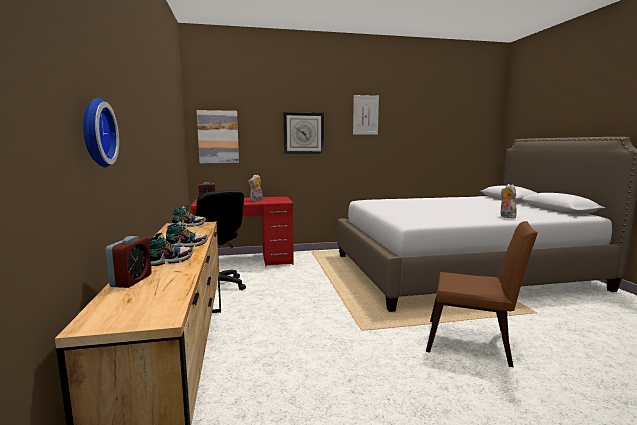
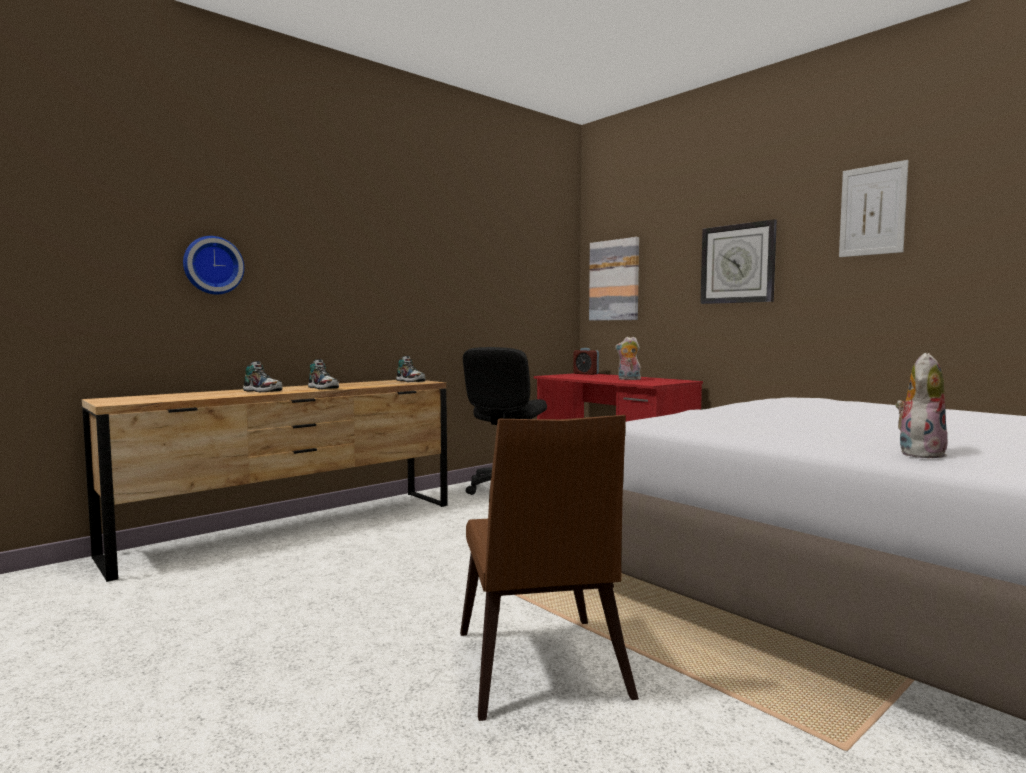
camera: 60 degrees right, 5 degrees down
(131, 281) = (200, 393): alarm clock -> none

